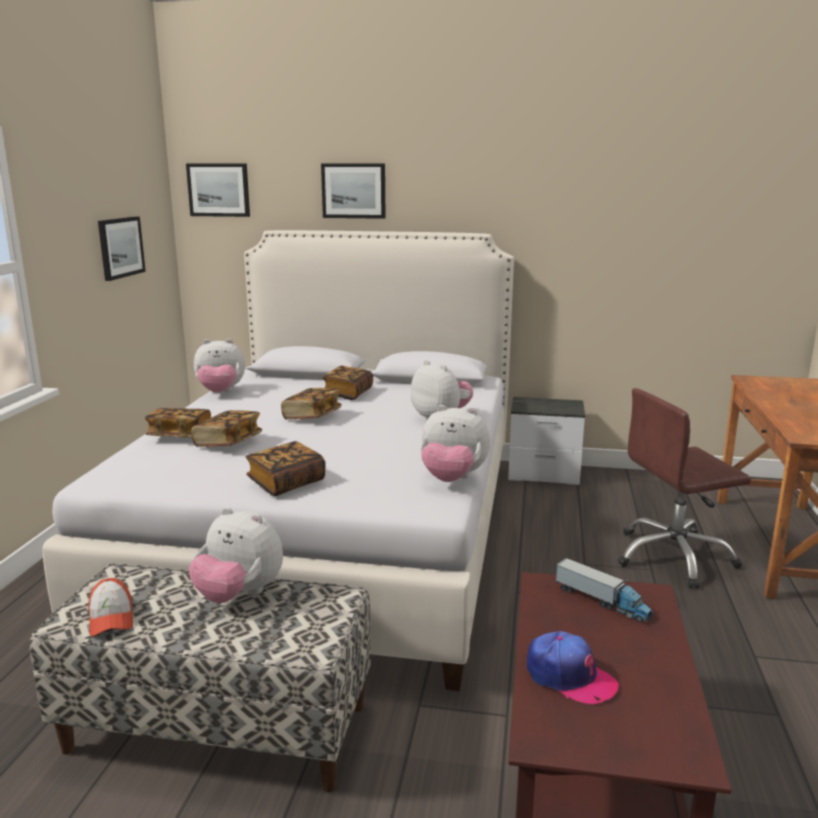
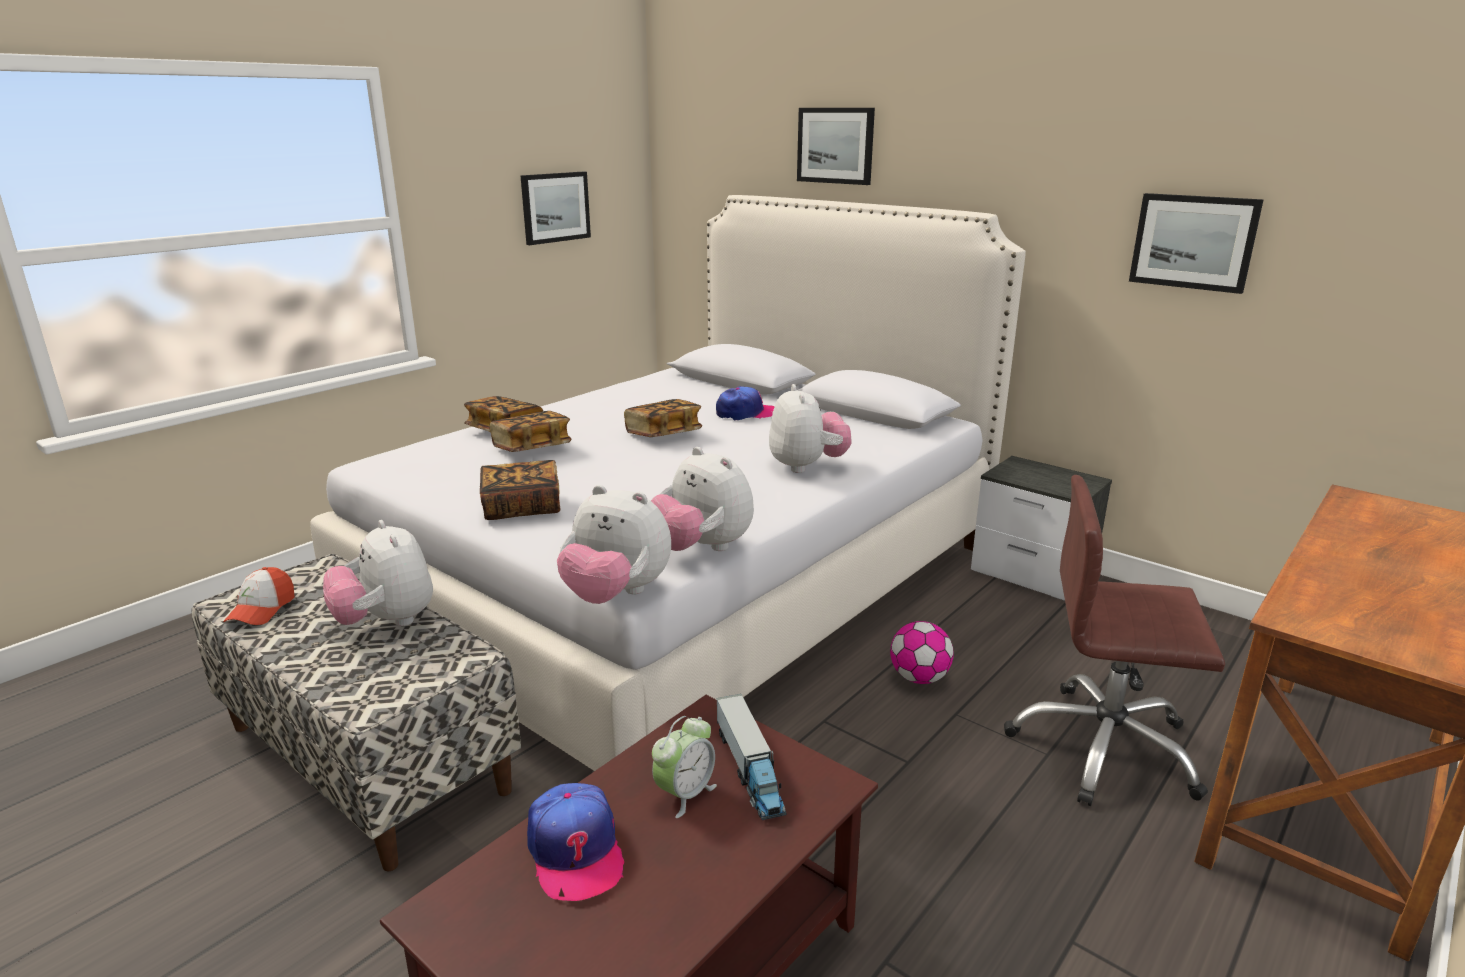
camera: 30 degrees right, 5 degrees up
(219, 190) = (693, 141): picture -> picture (1193, 242)
(220, 393) = (616, 389): plush toy -> plush toy (616, 595)
(348, 393) = (746, 413): book -> cap
(544, 550) = (919, 678): none -> football
(586, 626) = (685, 794): none -> alarm clock

